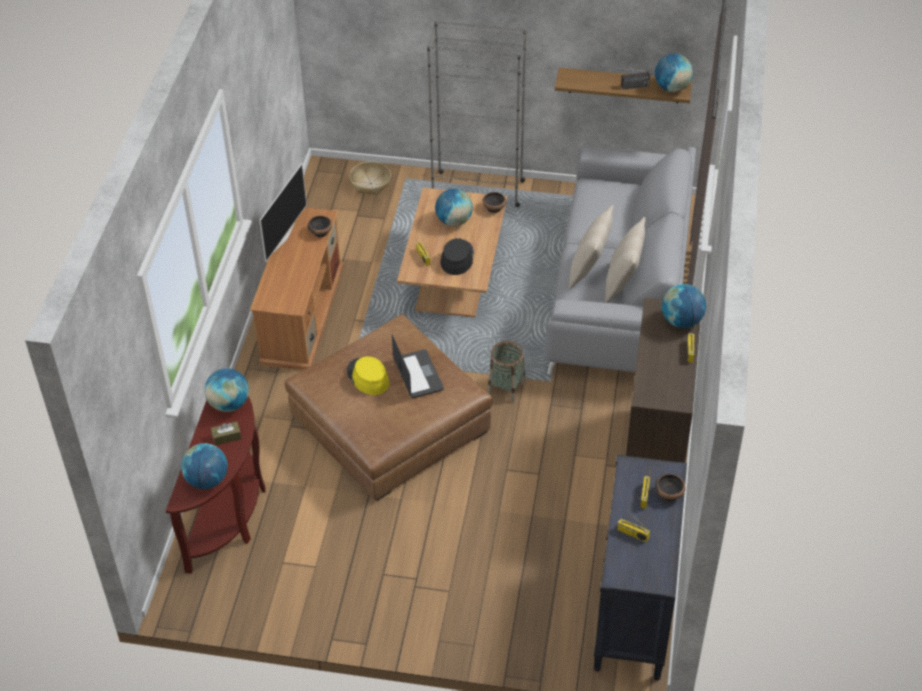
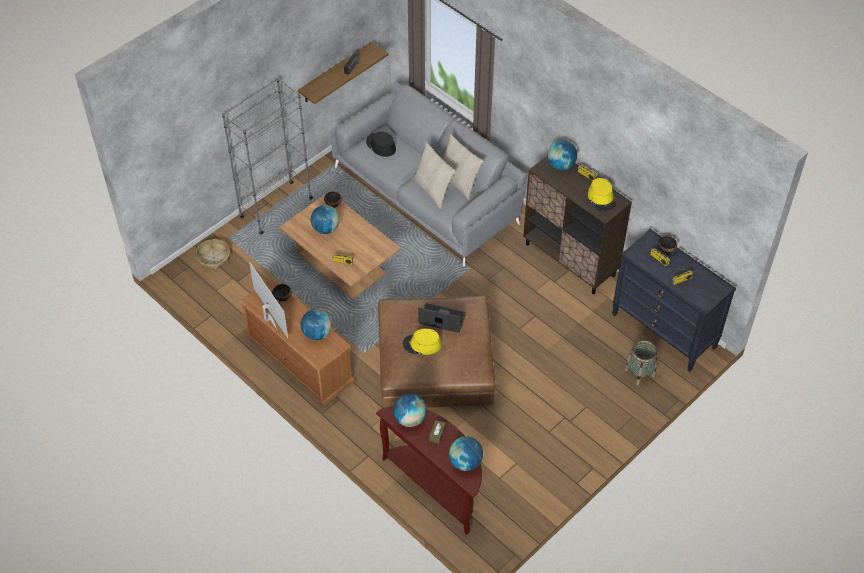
camera: 55 degrees left, 5 degrees up
(457, 258) = (360, 245): black hat -> black hat (380, 145)
(506, 387) = (456, 292): basket -> basket (639, 373)
(668, 383) = (601, 198): none -> yellow hat
(672, 88) = (370, 53): globe -> globe (317, 333)

